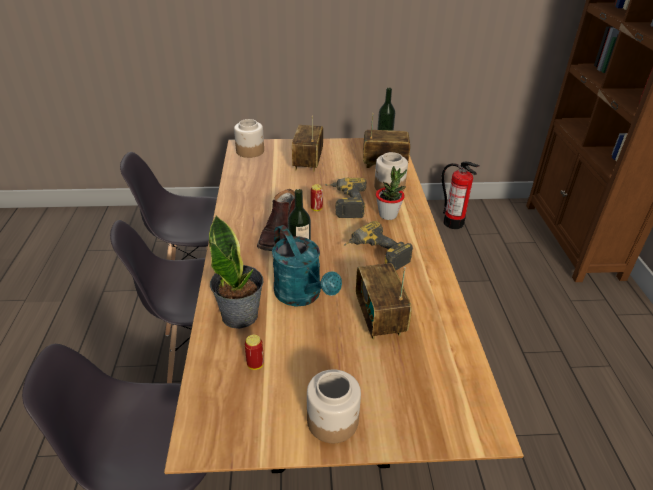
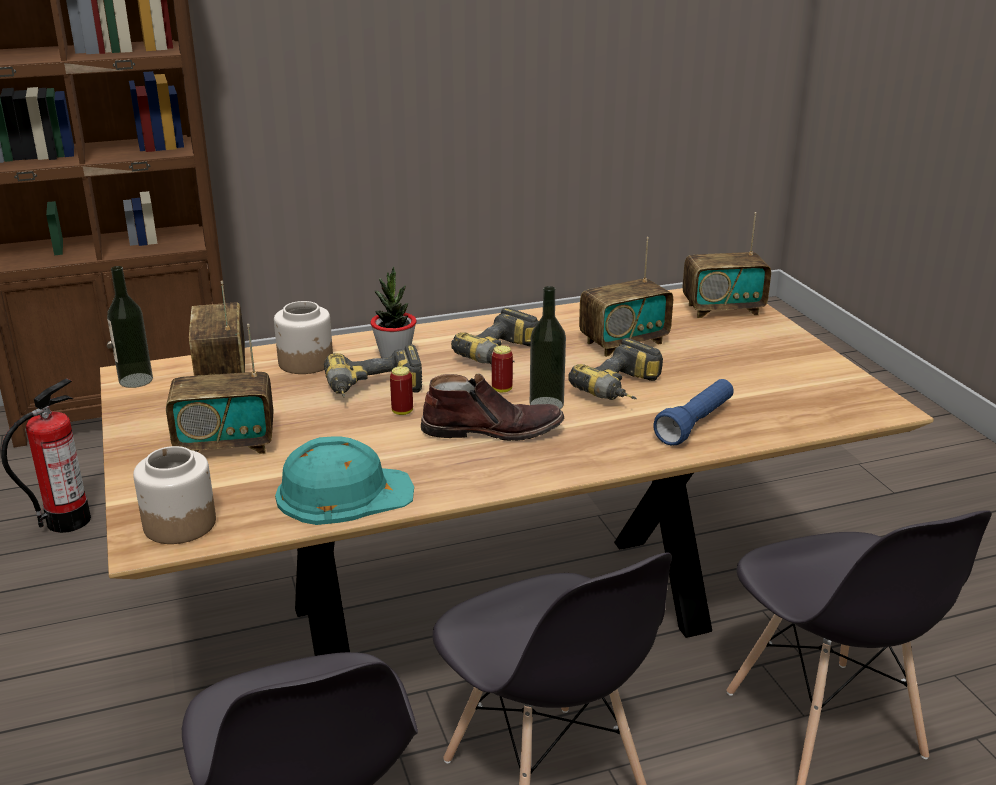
camera: 105 degrees left, 10 degrees down
(240, 315) = (695, 424): potted plant -> blue flashlight
(247, 185) = (343, 493): none -> turquoise hard hat
(255, 364) = (761, 399): can -> can (502, 389)
(302, 296) = (623, 390): turquoise watering can -> power drill
(333, 420) = (785, 350): jar -> none
(439, 410) = (722, 309): none -> radio

